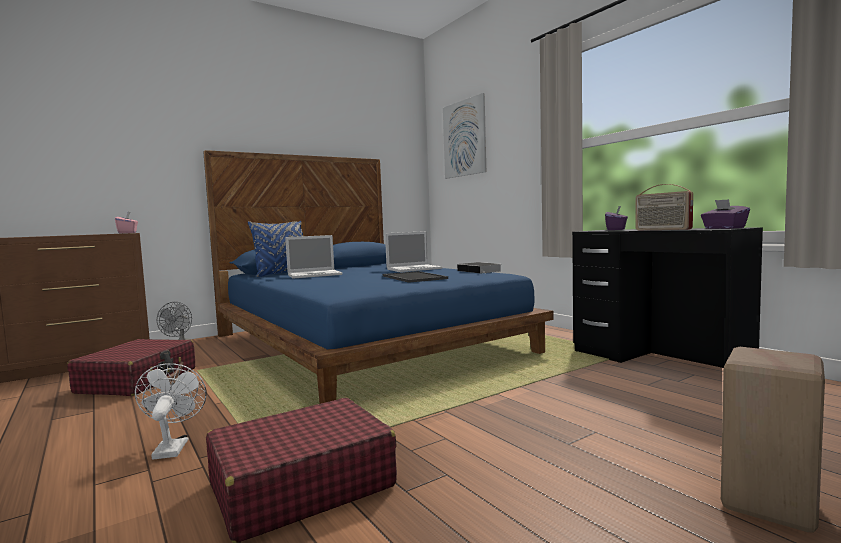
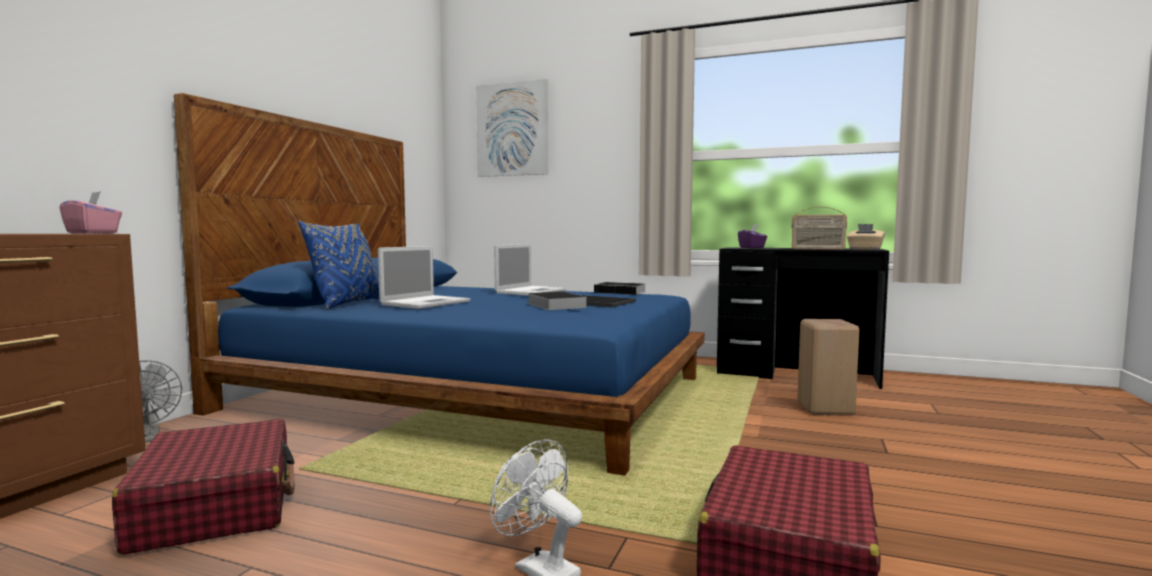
camera: 35 degrees left, 0 degrees up
(364, 279) = (554, 305): none -> book
(724, 228) = (865, 249): purple tissue box -> beige tissue box
(765, 505) = (1060, 462): beige stool -> beige stool (824, 410)

